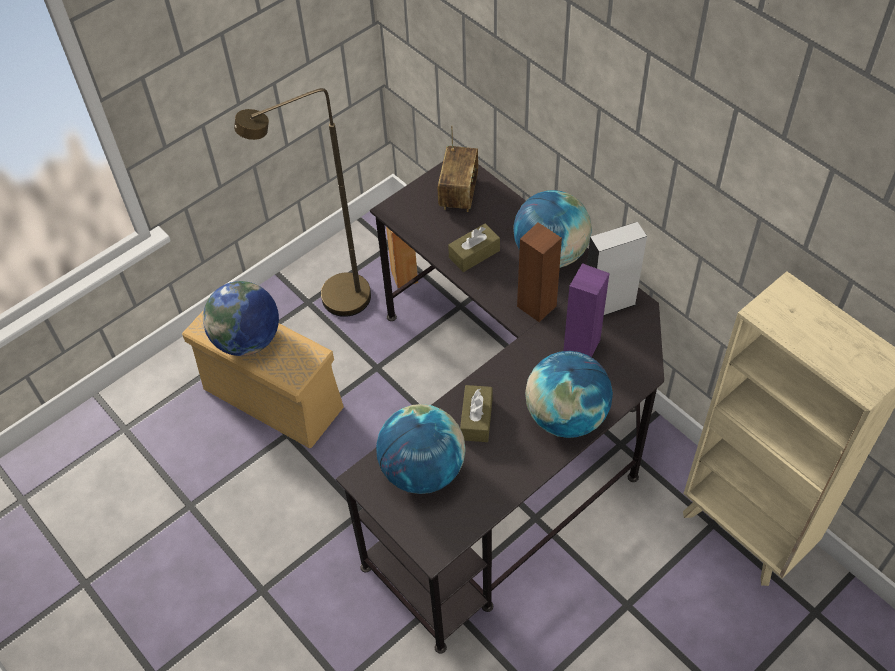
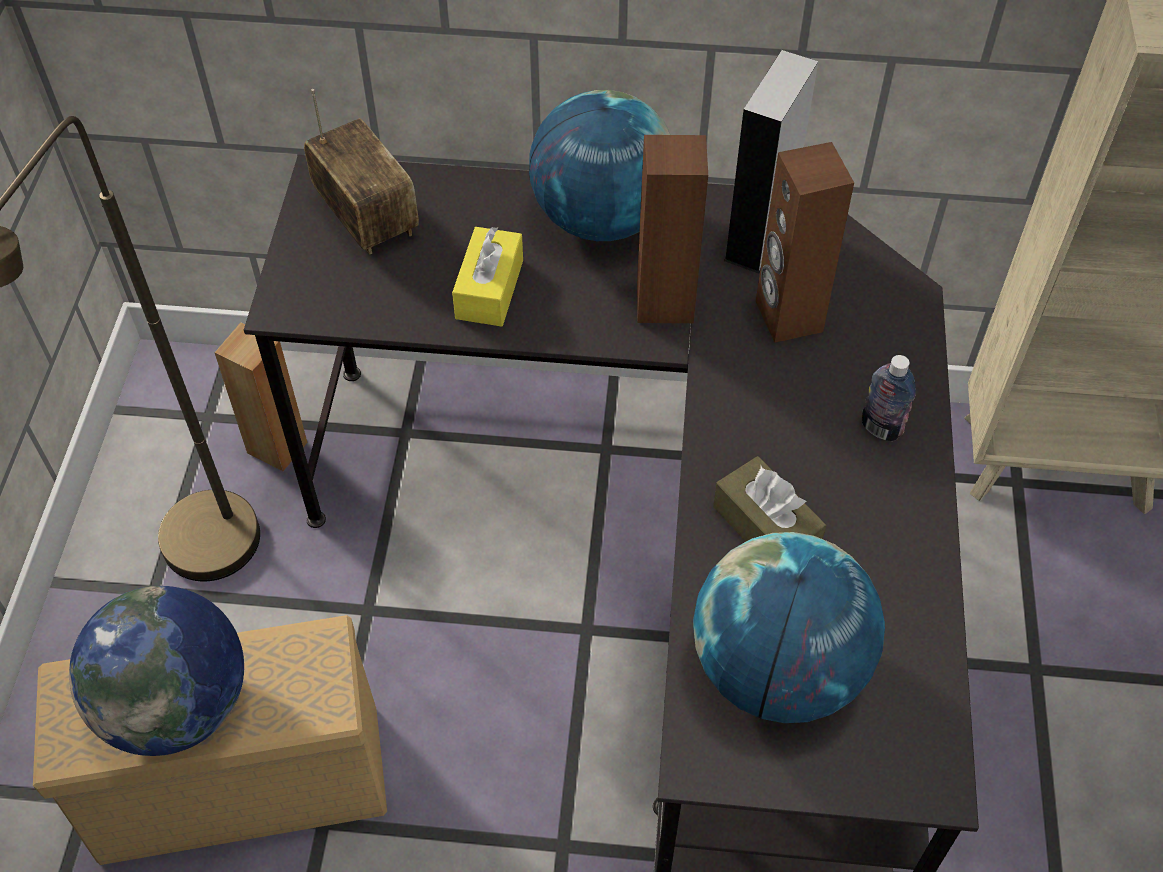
camera: 45 degrees left, 0 degrees up
(474, 254) = (489, 289): brown tissue box -> yellow tissue box
(566, 416) = (881, 428): globe -> bottle
(581, 346) = (787, 316): purple speaker -> brown speaker

